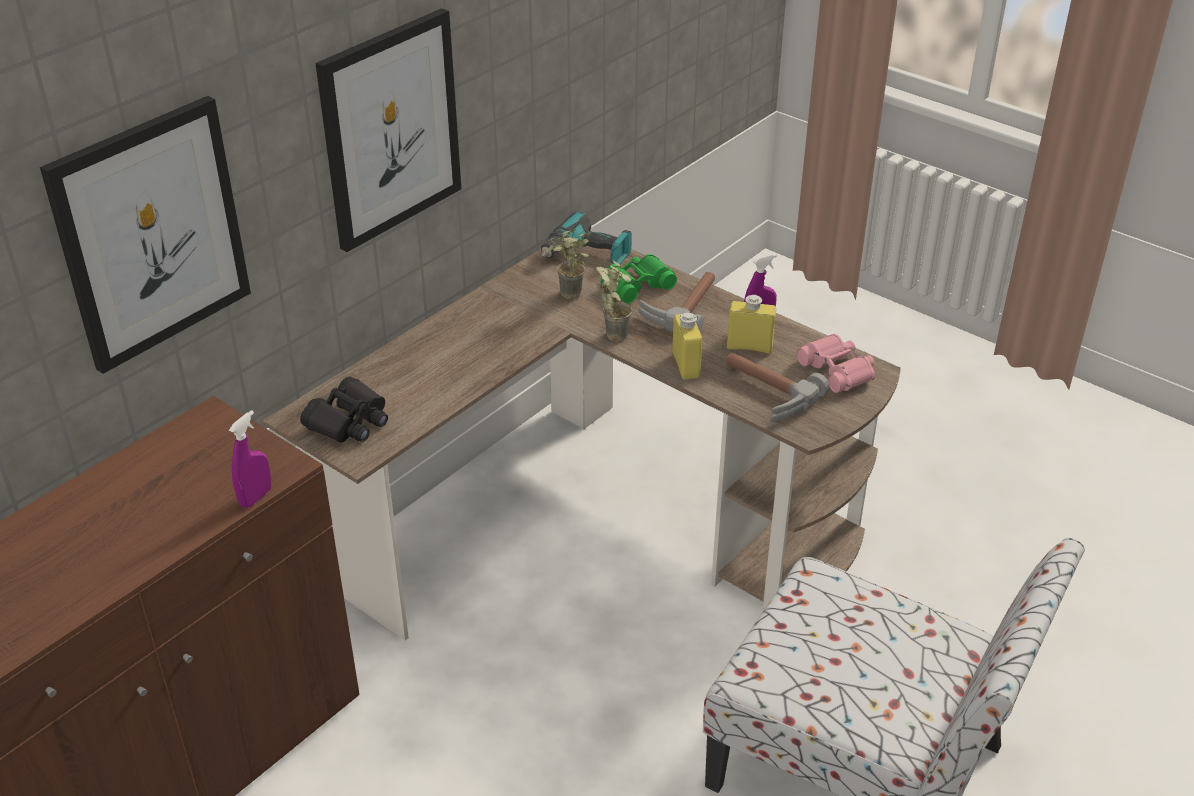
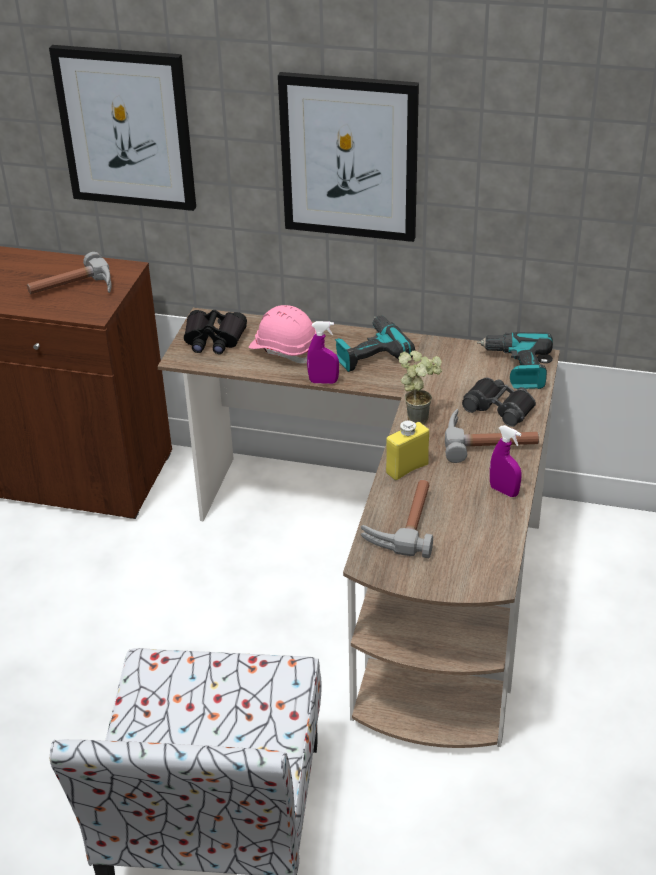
camera: 65 degrees right, 0 degrees up
(211, 470) = (73, 290): none -> hammer
(256, 497) = (56, 315): purple spray bottle -> purple spray bottle (323, 381)
(419, 379) = (284, 350): none -> pink hard hat
(479, 327) = (369, 352): none -> power drill
(567, 297) = (448, 379): potted plant -> none
(636, 285) = (499, 407): green binoculars -> black binoculars
(749, 347) = (464, 496): yellow bottle -> none
(838, 370) = (474, 558): pink binoculars -> none

